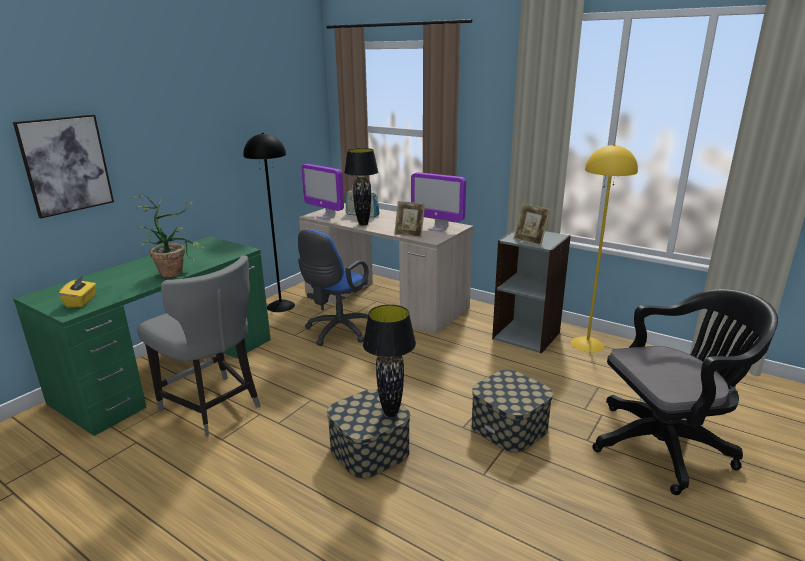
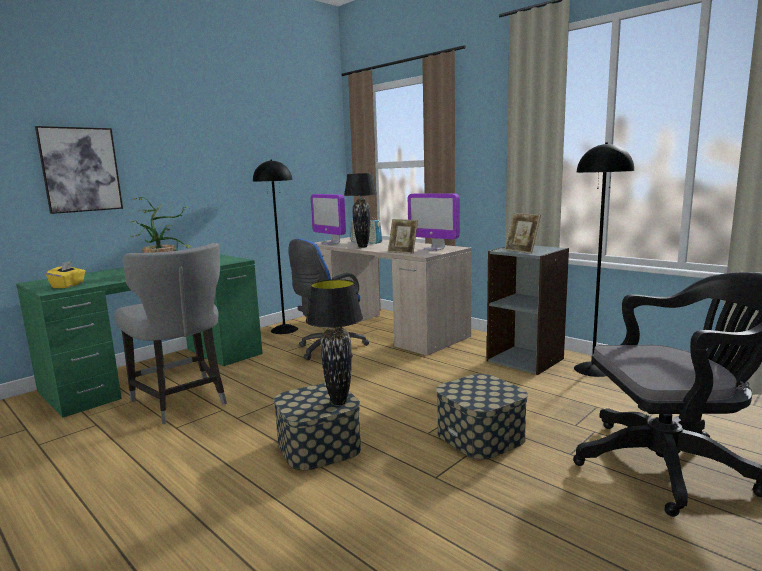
camera: 10 degrees right, 10 degrees down
(587, 344) = (593, 370): yellow floor lamp -> black floor lamp

